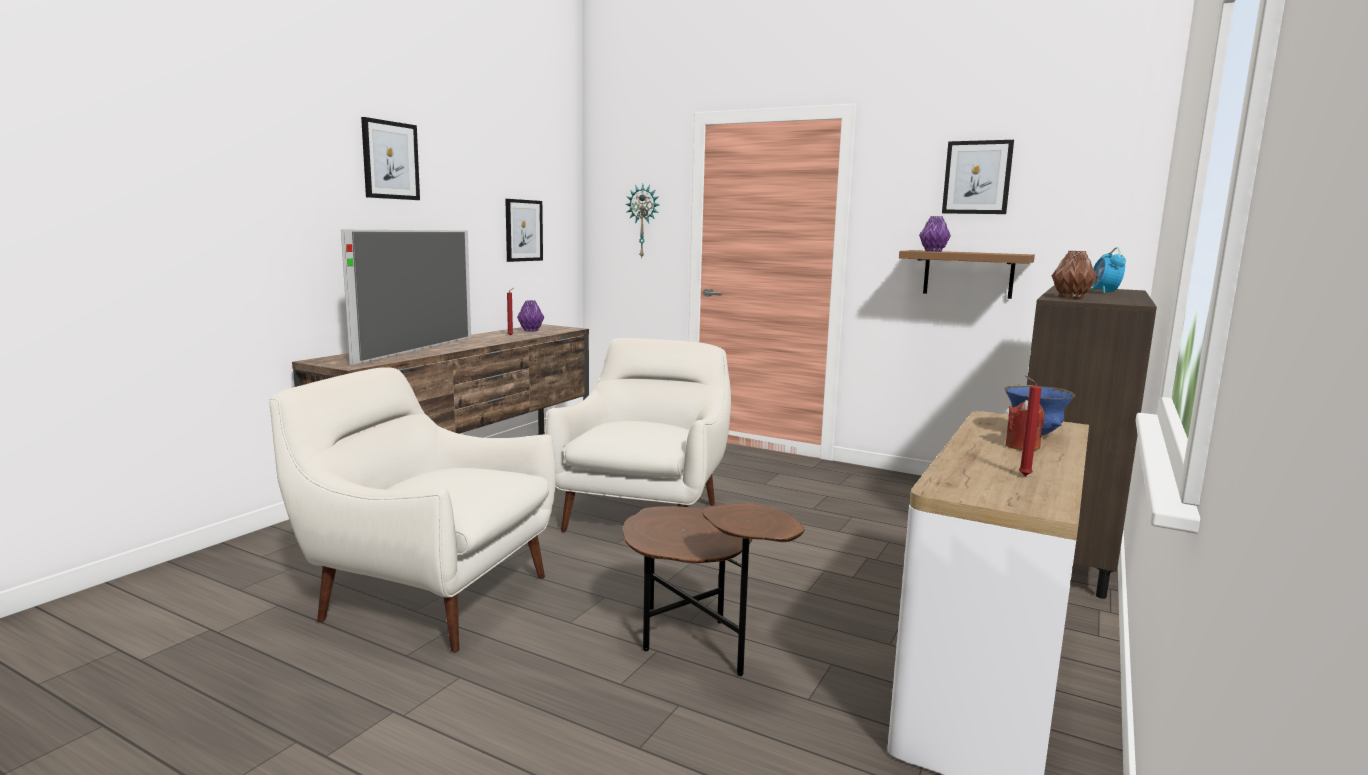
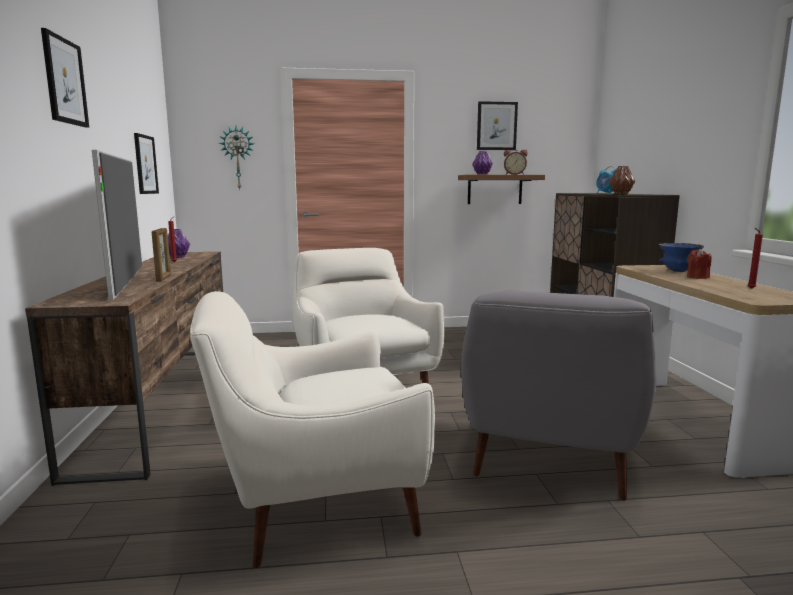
camera: 35 degrees left, 0 degrees up
(447, 350) = (164, 278): none -> picture frame
(698, 644) = (549, 460): brown side table -> grey armchair
(991, 253) = (514, 174): none -> alarm clock

